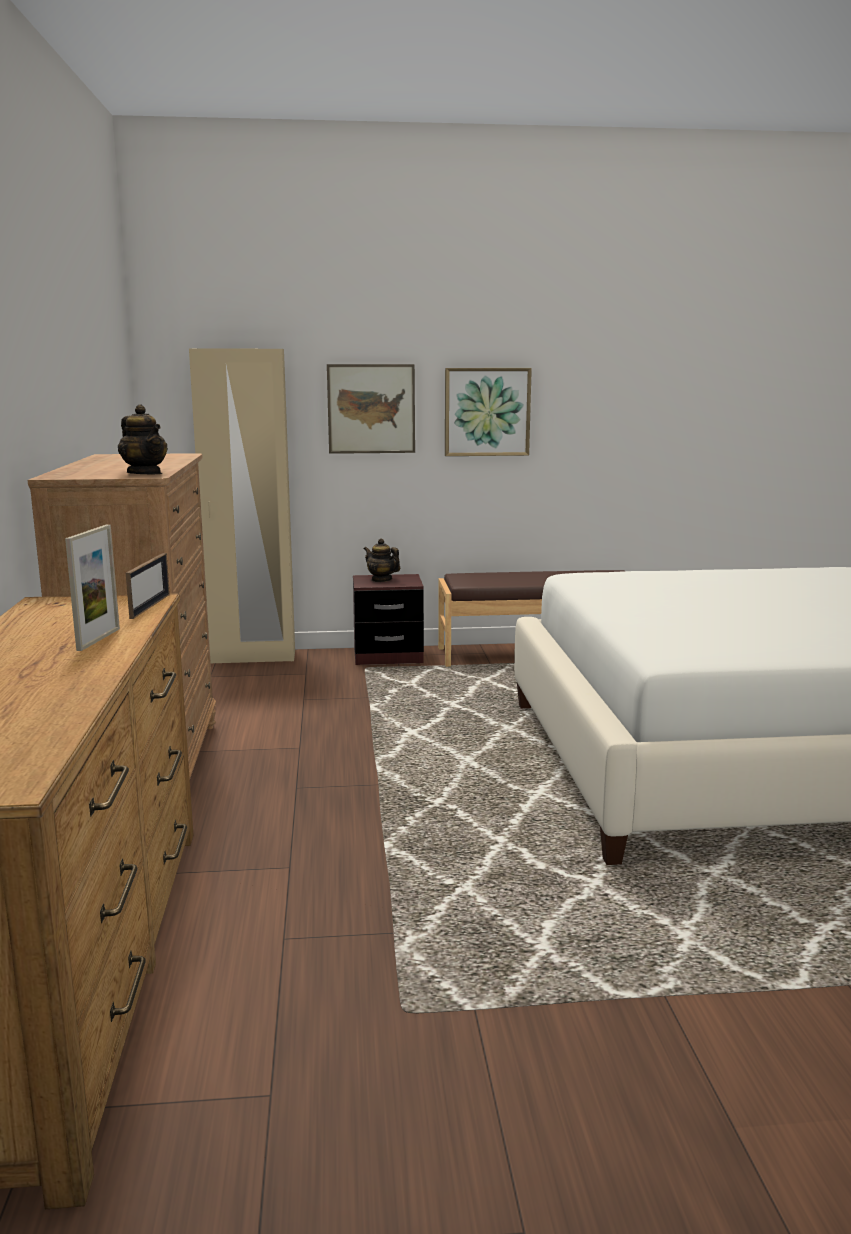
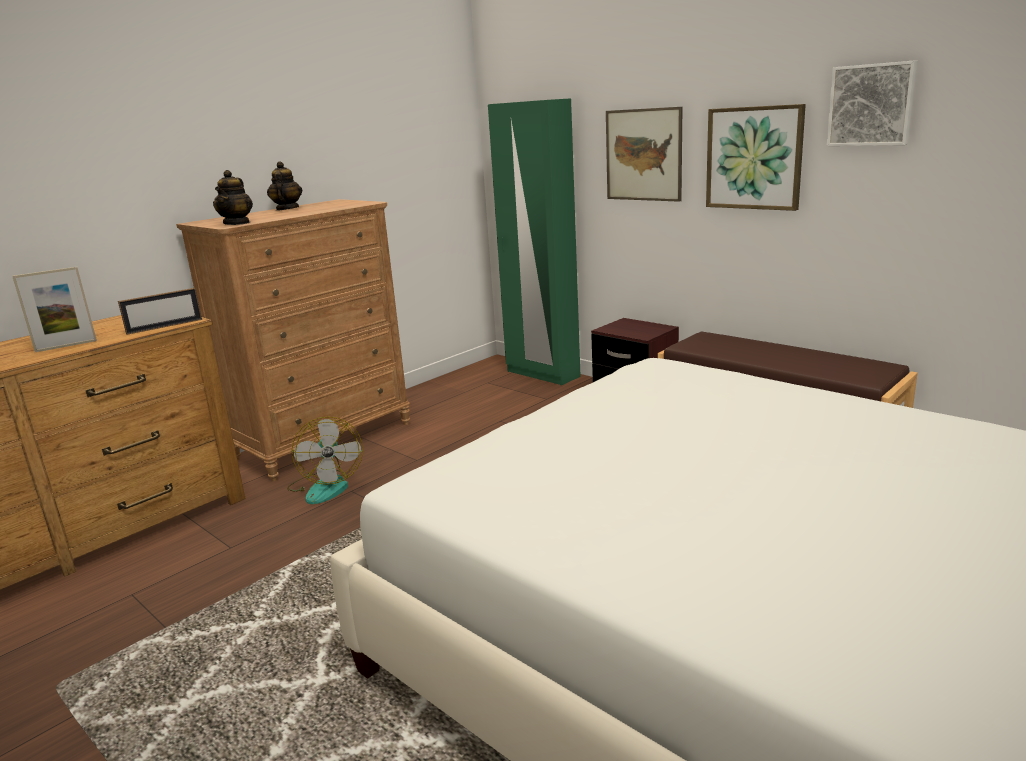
camera: 50 degrees right, 5 degrees up
(252, 657) = (542, 374): beige wardrobe -> green wardrobe
(260, 794) = (326, 486): none -> fan
(381, 580) = (631, 327): teapot -> teapot (287, 209)
(581, 371) = (871, 105): none -> picture

